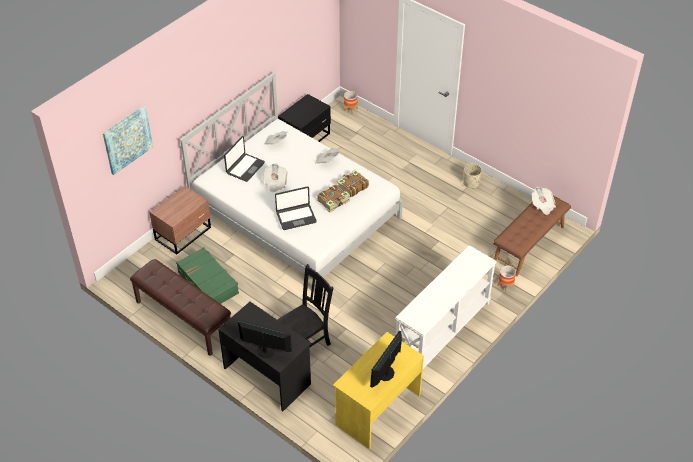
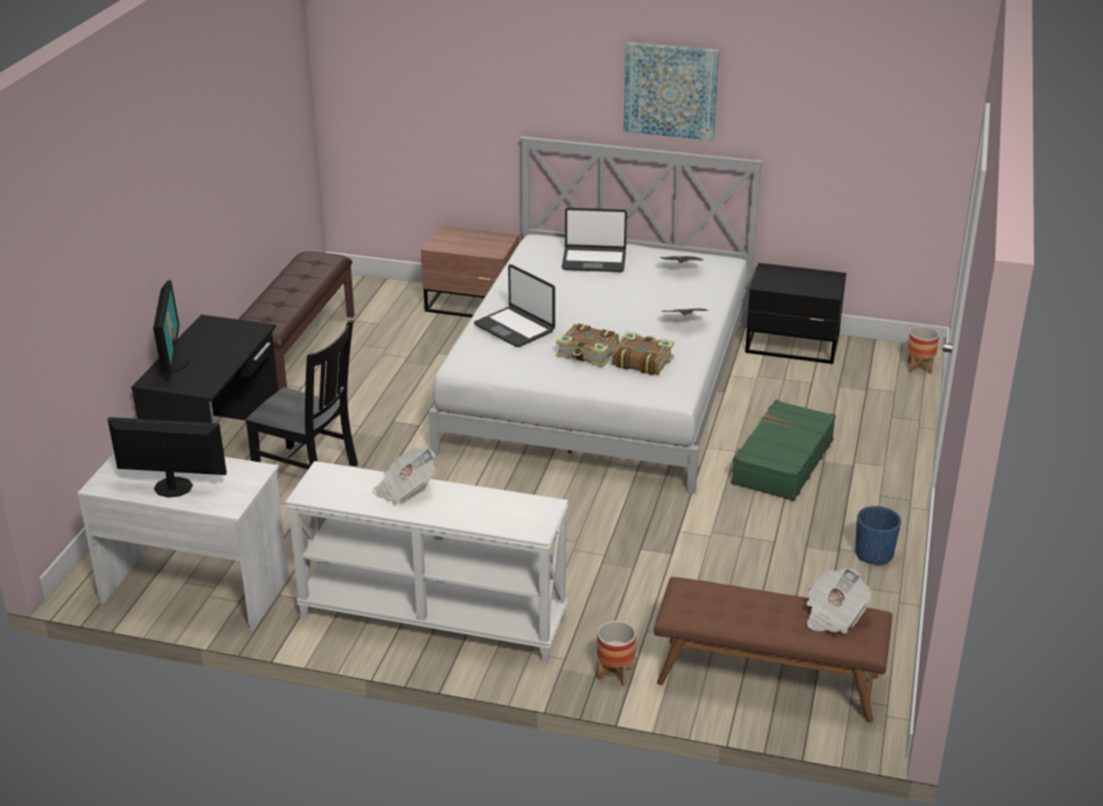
camera: 65 degrees right, 15 degrees down
(127, 139) = (422, 60): picture -> picture (670, 90)
(207, 283) = (383, 352): green suitcase -> green suitcase (781, 462)
(275, 183) = (581, 292): newspaper -> newspaper (404, 489)
(377, 409) = (195, 588): yellow desk -> white desk
(471, 183) = (874, 554): beige planter -> blue planter

